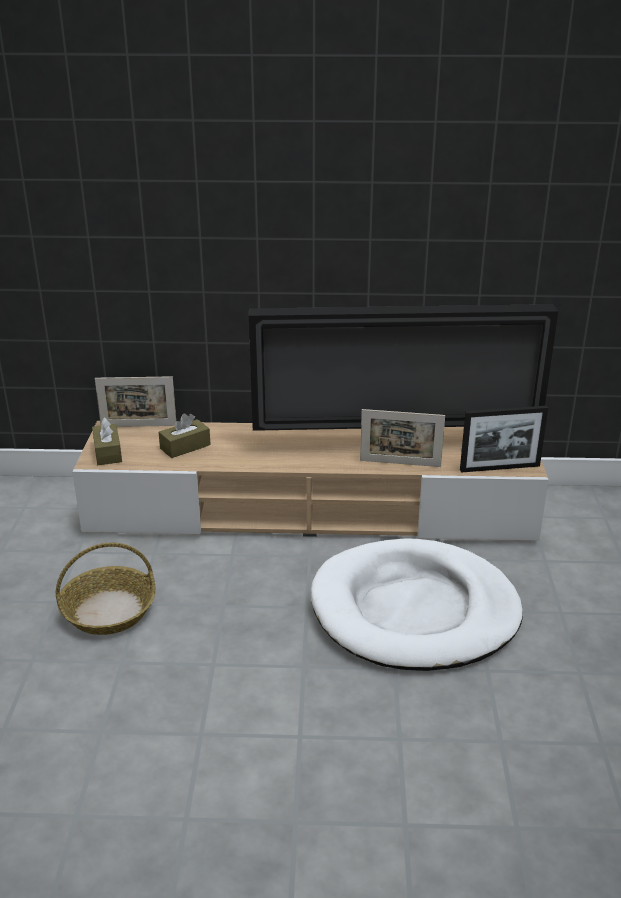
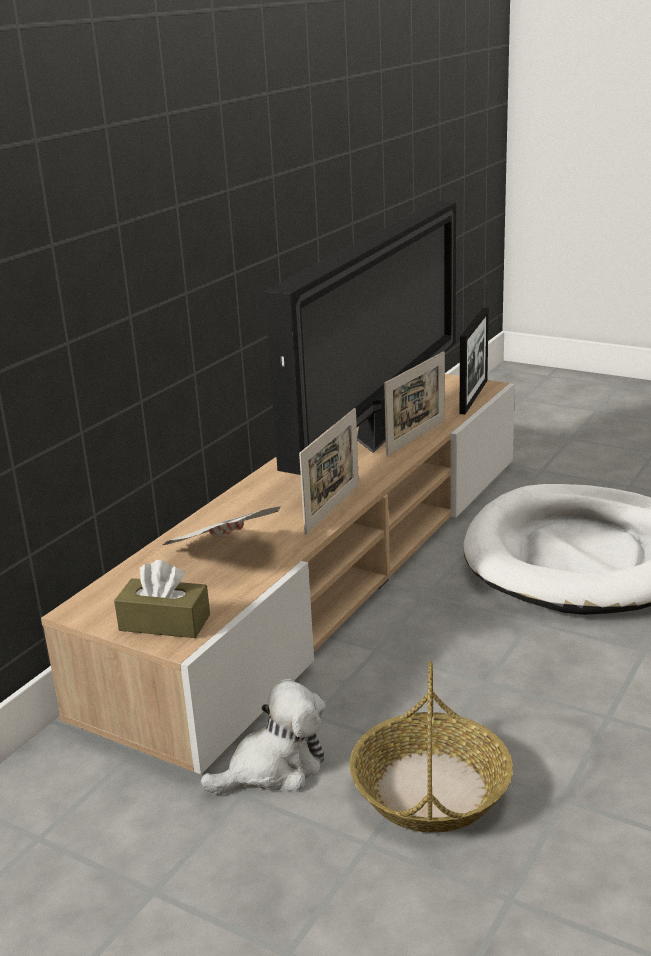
camera: 60 degrees left, 5 degrees down
(102, 554) = (274, 768): none -> plush toy
(138, 426) = (111, 583): picture frame -> picture frame (332, 508)
(185, 447) = (223, 556): brown tissue box -> newspaper

